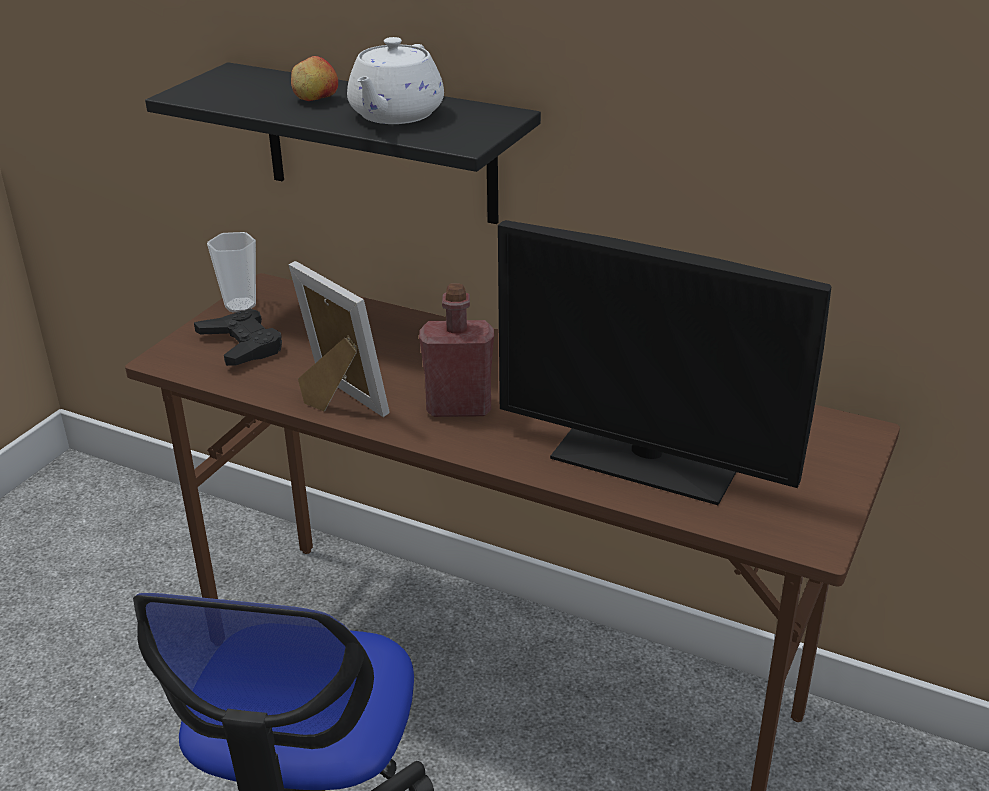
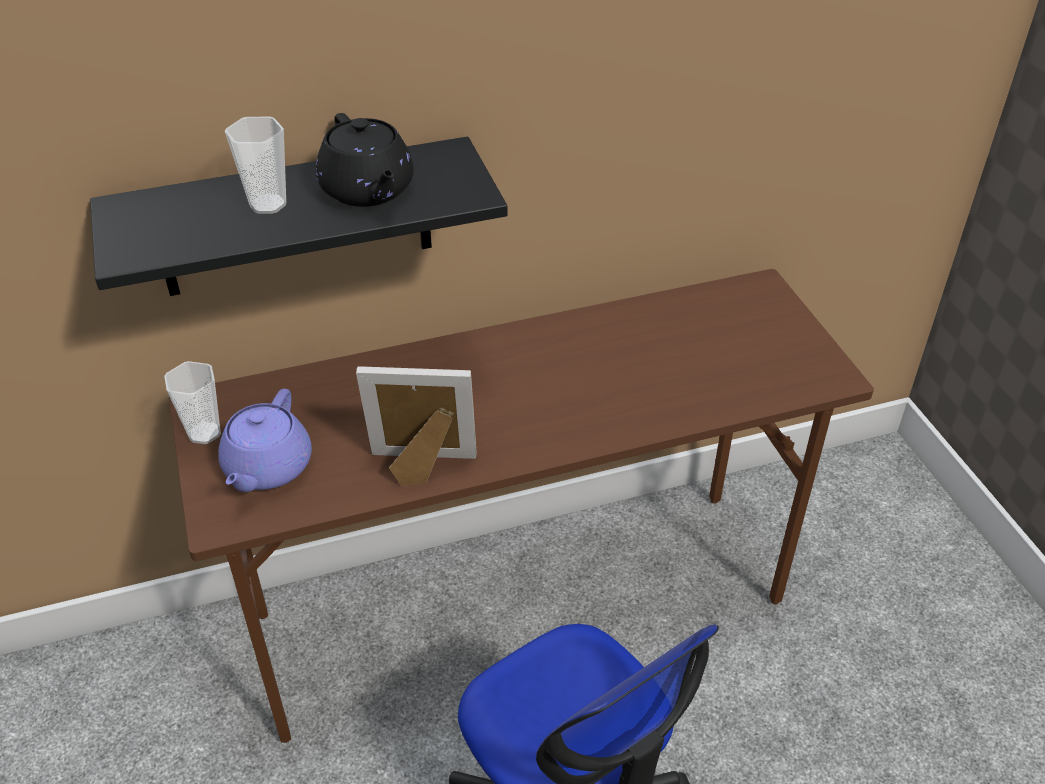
camera: 45 degrees left, 10 degrees up
(242, 345) = (267, 468): black game controller -> purple teapot
(316, 99) = (268, 204): apple -> cup
(395, 115) = (368, 190): white teapot -> black teapot
(459, 407) = (516, 417): red bottle -> none
(646, 460) = (682, 381): monitor -> none

